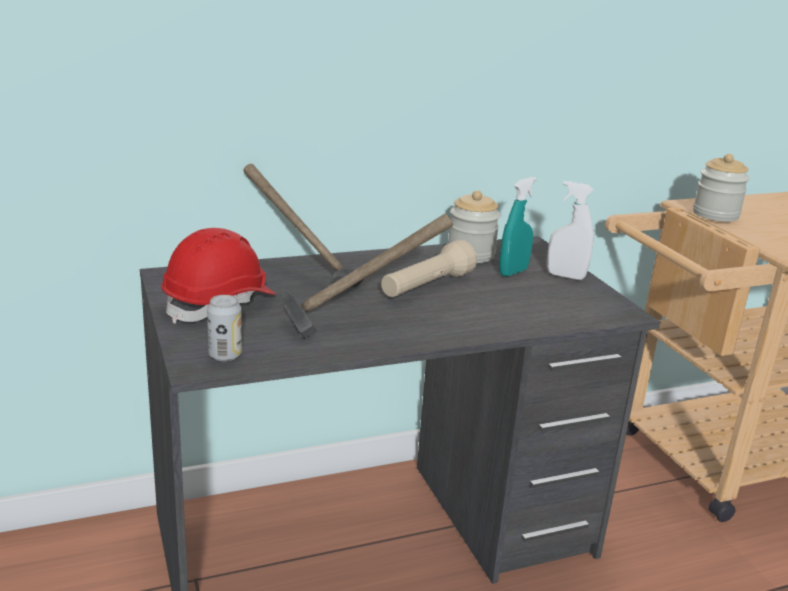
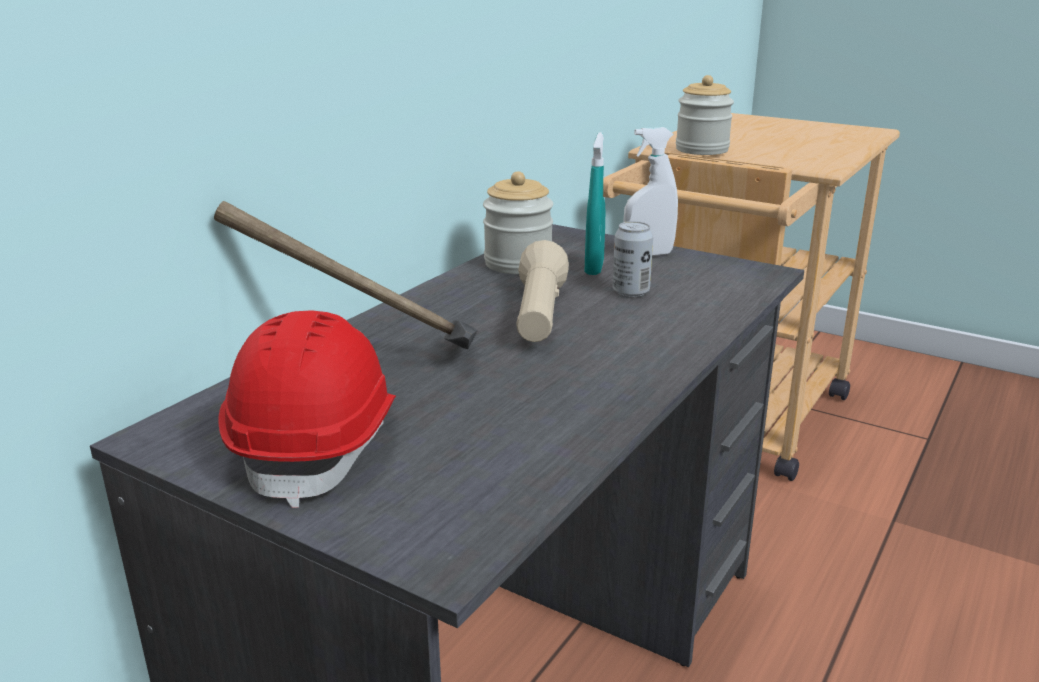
camera: 35 degrees left, 0 degrees up
(225, 355) = (458, 519): can -> can (631, 292)
(358, 322) = (542, 390): hammer -> none

